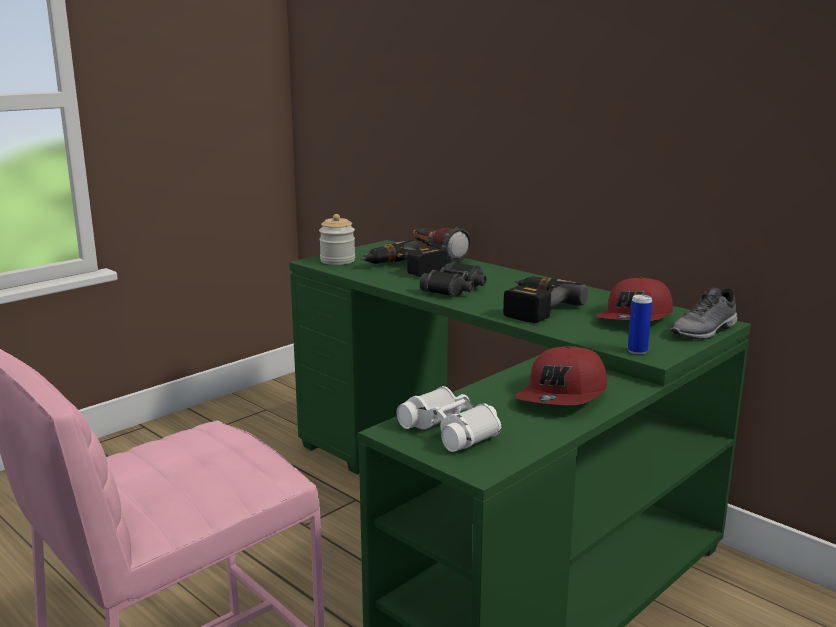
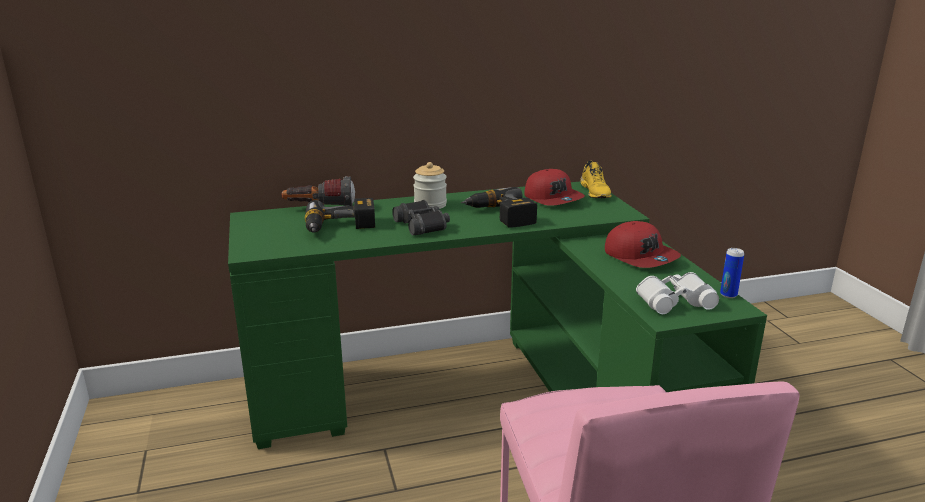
camera: 60 degrees left, 5 degrees up
(337, 261) = (266, 244): jar -> jar (430, 205)
(637, 351) = (614, 215): can -> can (728, 295)
(705, 331) = (596, 192): grey shoe -> yellow shoe

